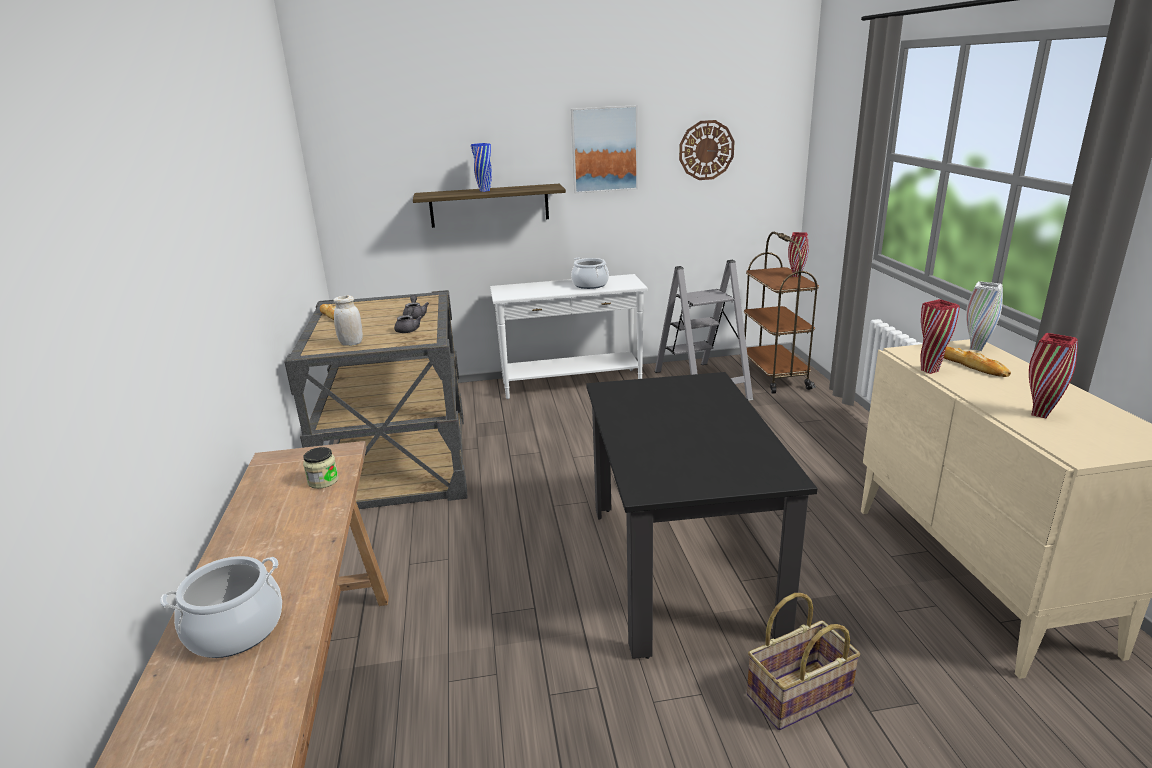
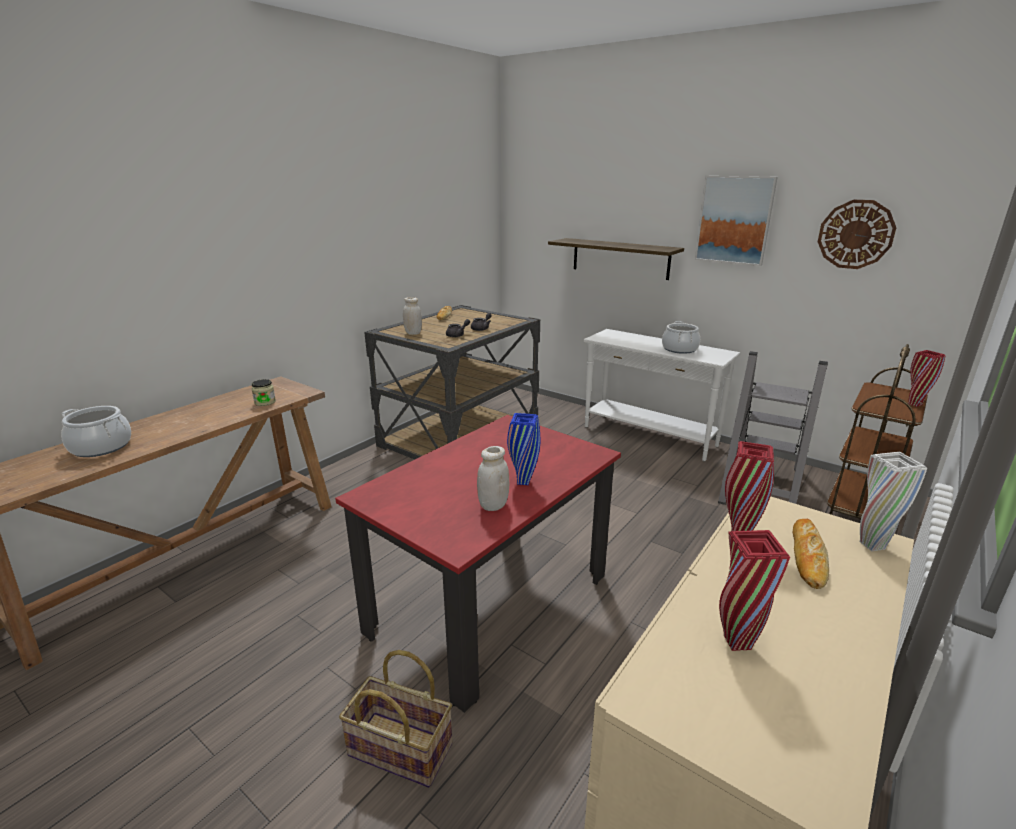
camera: 45 degrees right, 0 degrees up
(484, 190) = (610, 243): blue vase -> blue vase (523, 481)
(680, 567) = (490, 604): black dining table -> red dining table
(740, 443) = (493, 505): none -> white jar

